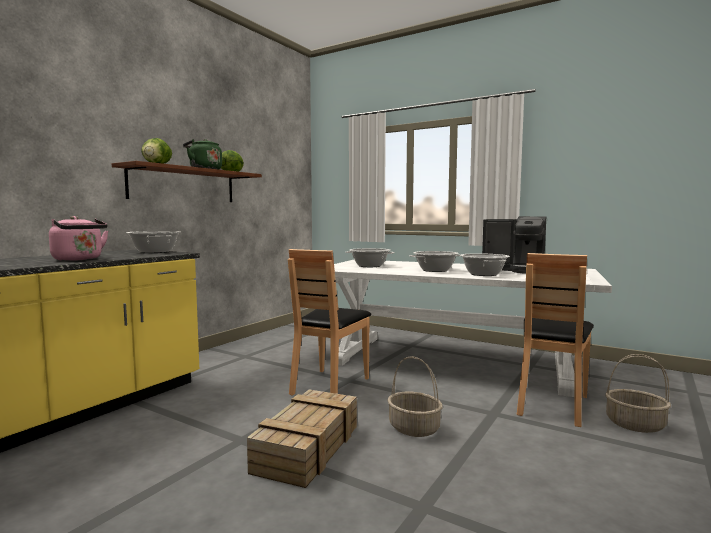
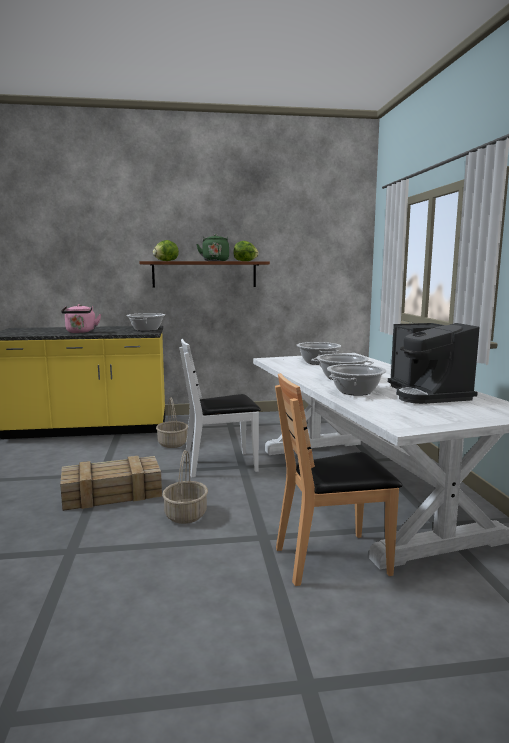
camera: 50 degrees right, 5 degrees up
(329, 385) = (221, 465): brown chair -> white chair
(635, 424) = (354, 619): basket -> basket (173, 443)

